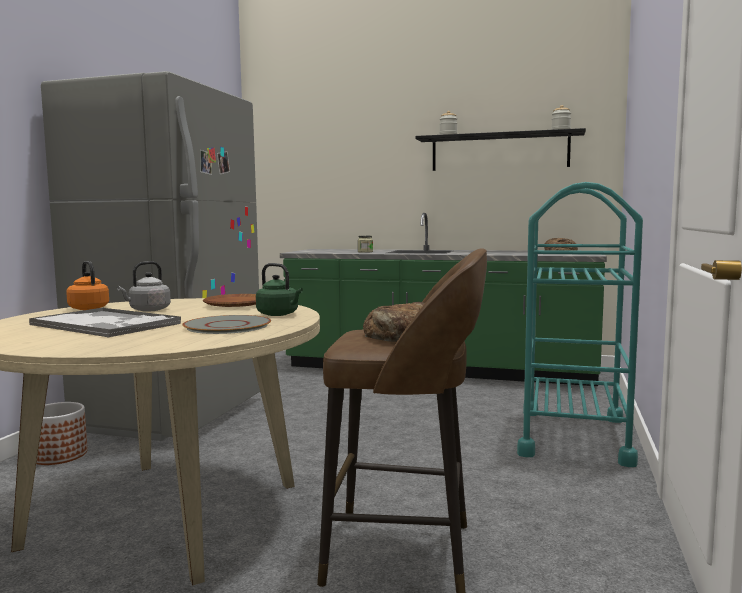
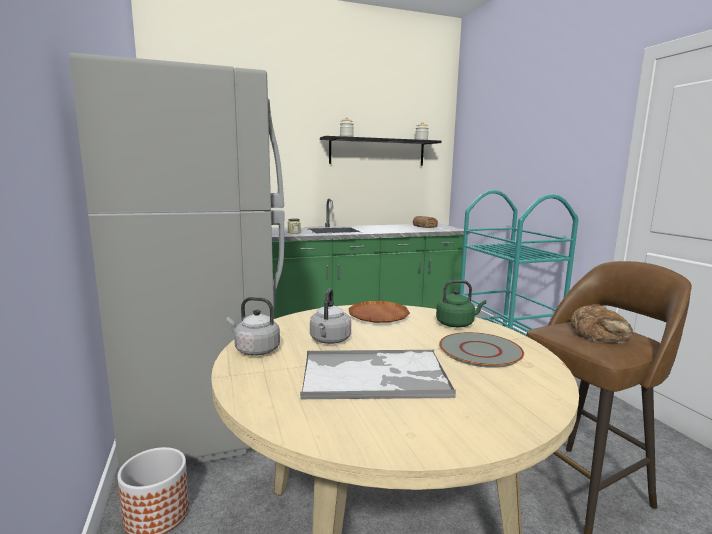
camera: 35 degrees left, 5 degrees up
(88, 308) = (255, 350): orange kettle -> grey kettle

